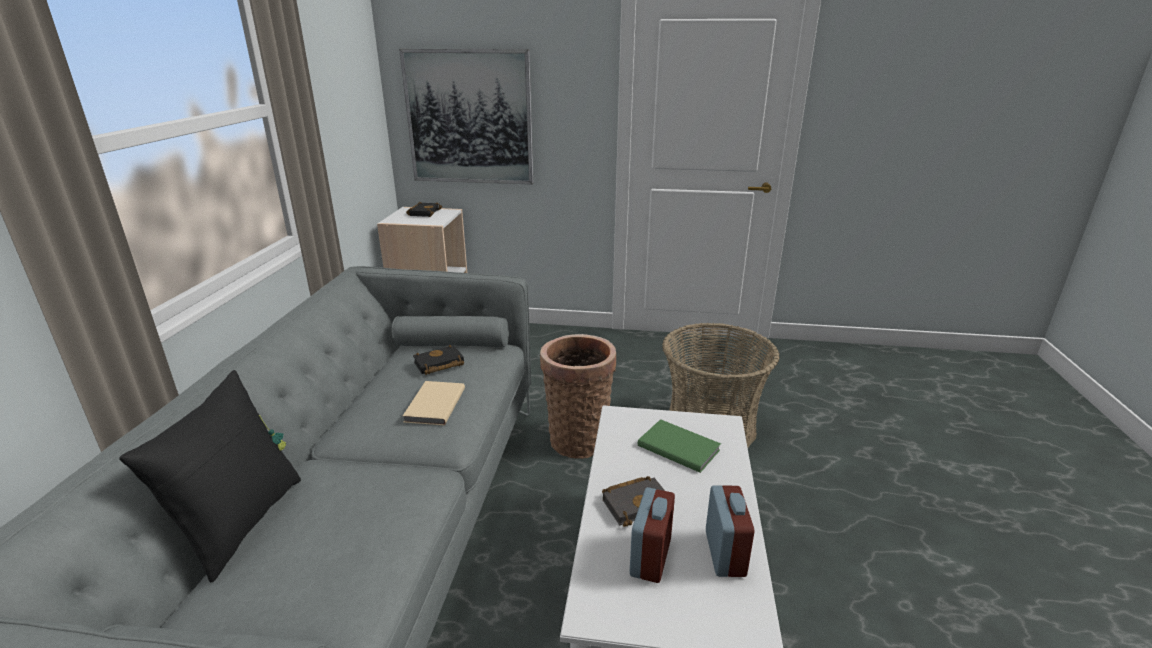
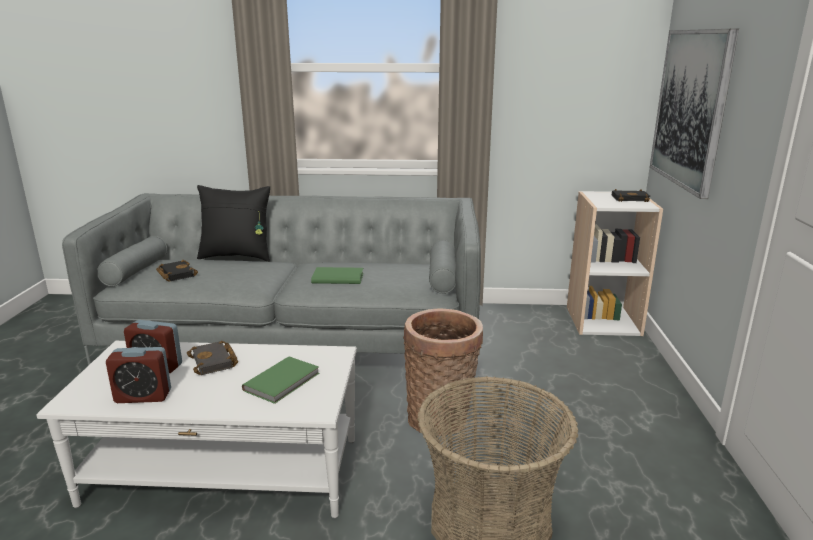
camera: 85 degrees right, 5 degrees down
(433, 405) = (337, 277): beige book -> green book
(438, 365) = (397, 272): black book -> black book (175, 274)

